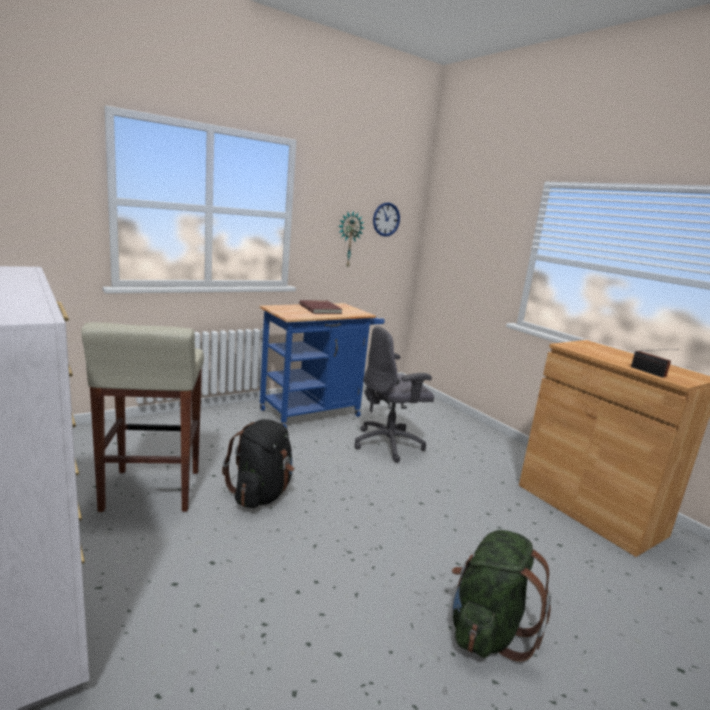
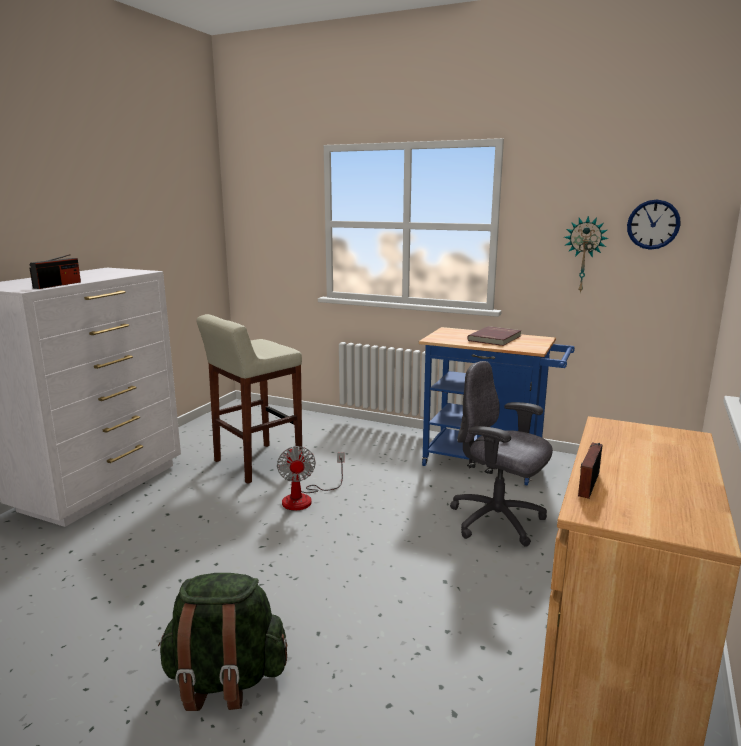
camera: 60 degrees right, 0 degrees up
(35, 302) = (57, 285): none -> radio
(261, 494) = (305, 498): black backpack -> fan

